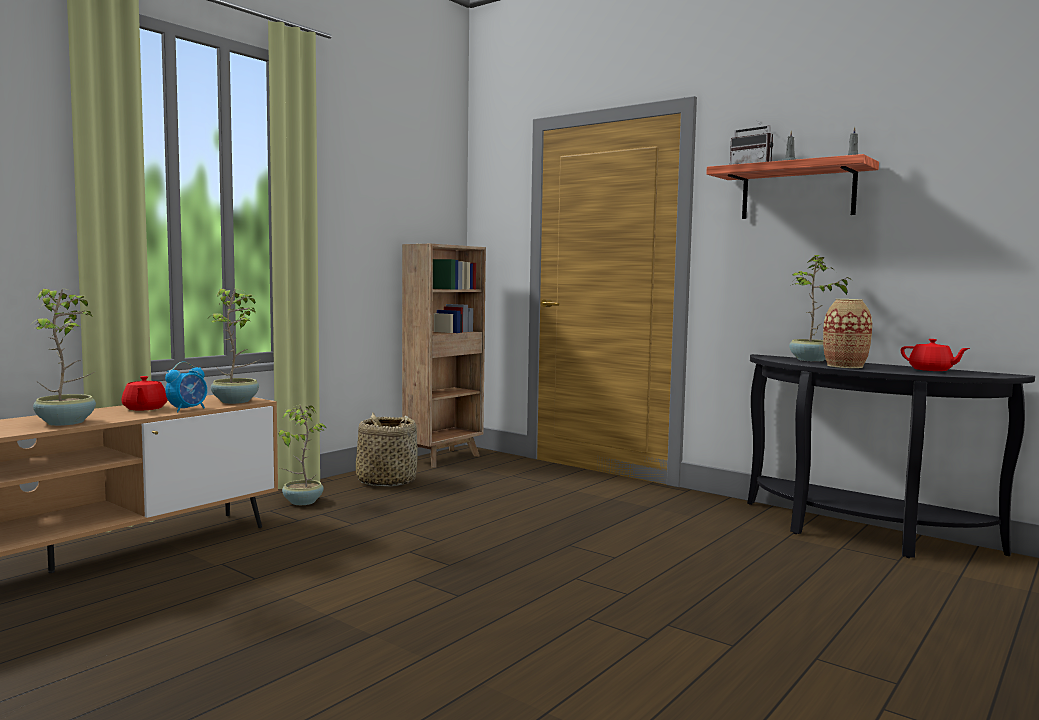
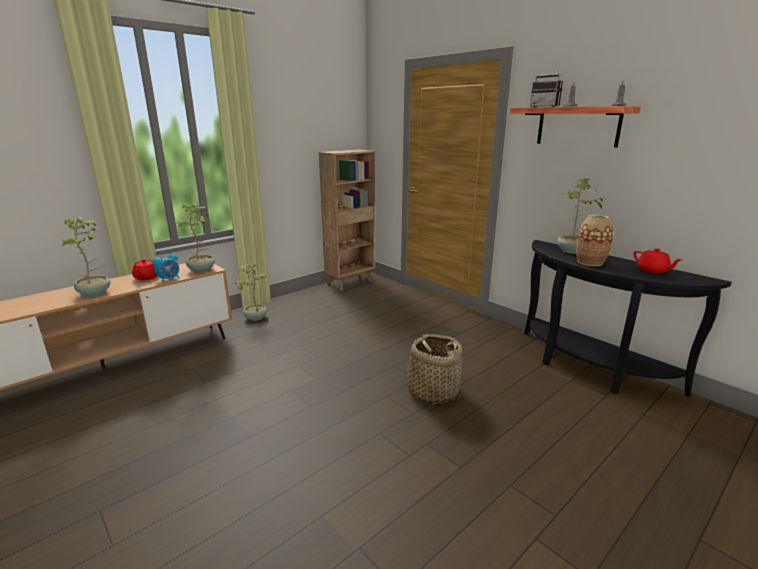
camera: 10 degrees right, 15 degrees up
(386, 481) = (309, 301): basket -> basket (432, 391)

